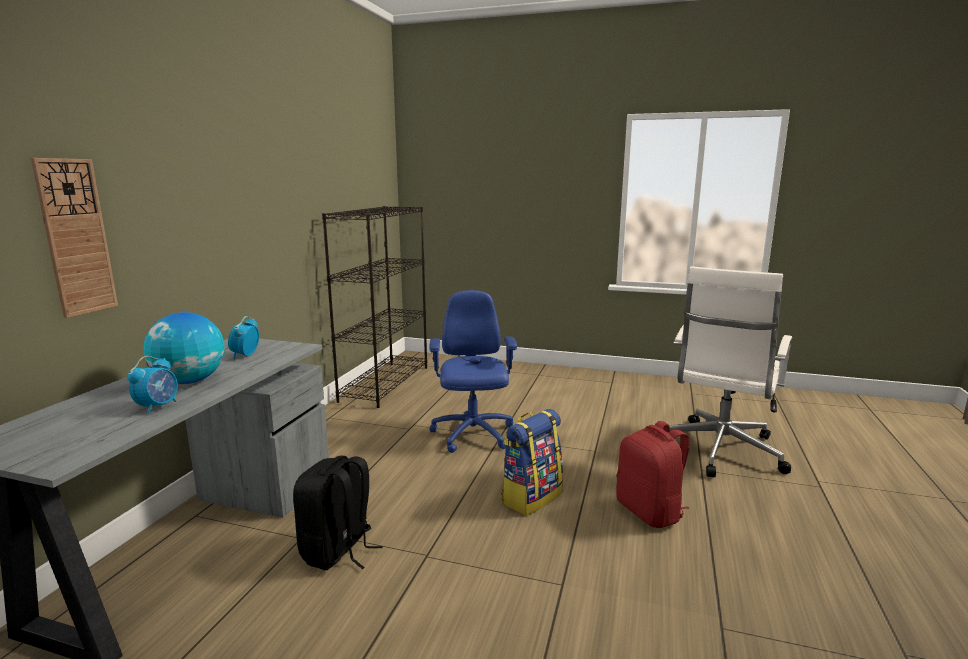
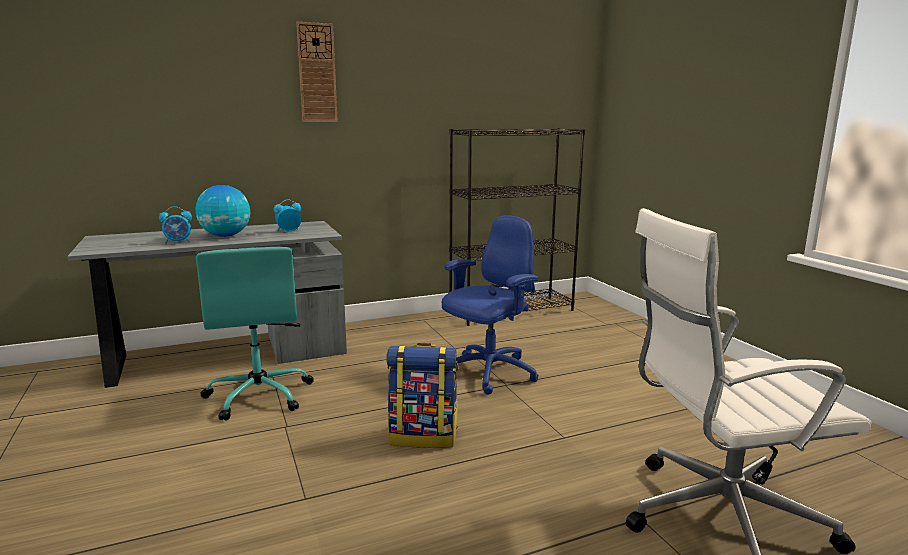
camera: 50 degrees right, 0 degrees up
(76, 237) = (193, 128): wall clock -> wall clock (317, 73)
(338, 551) = (259, 395): black backpack -> turquoise office chair
(650, 512) = (487, 509): red backpack -> none

